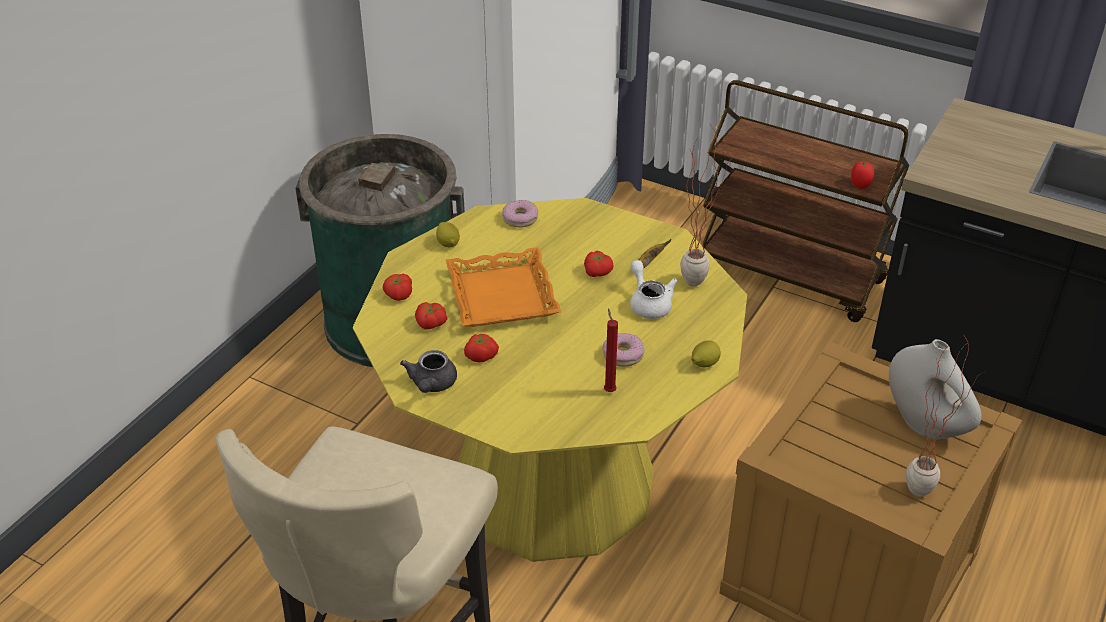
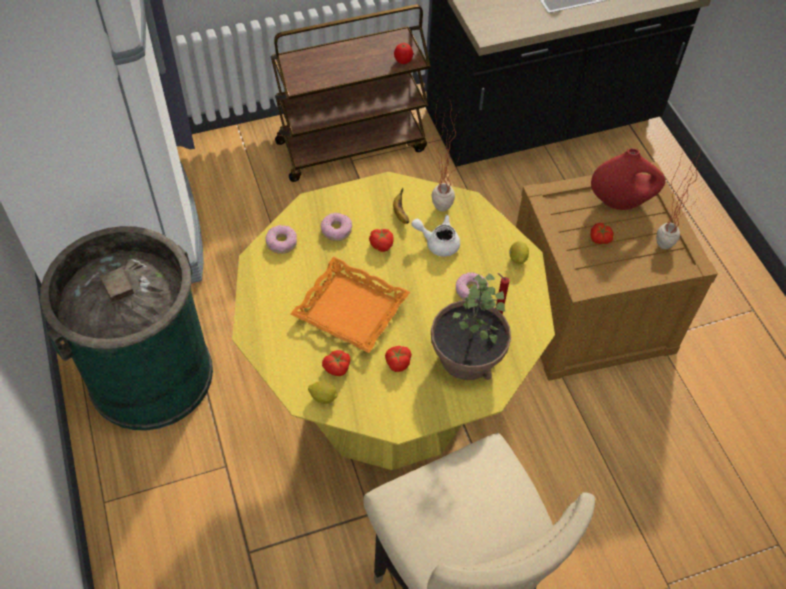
camera: 50 degrees left, 15 degrees up
(398, 295) = (286, 365): tomato -> tomato (599, 239)
(431, 385) = (398, 409): grey teapot -> none
(448, 243) = (263, 299): lemon -> lemon (323, 397)
(542, 394) = (466, 356): none -> potted plant
(576, 239) = (336, 230): none -> donut
(926, 425) = (621, 201): white vase -> red vase

